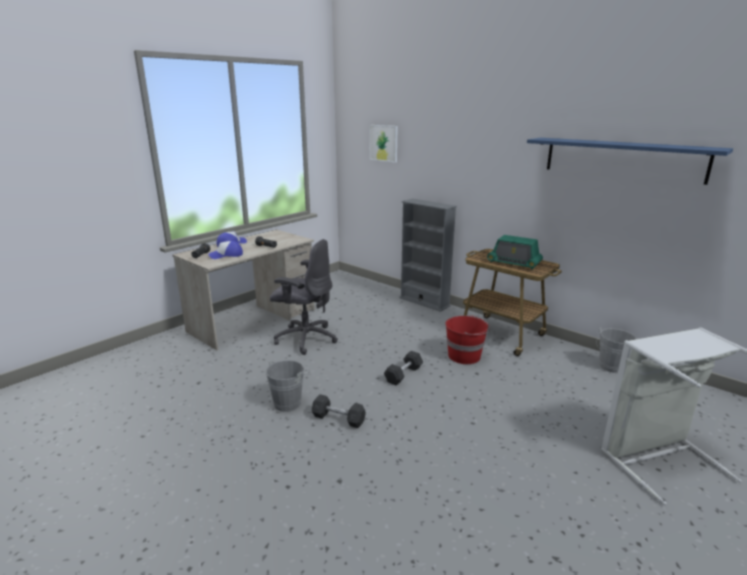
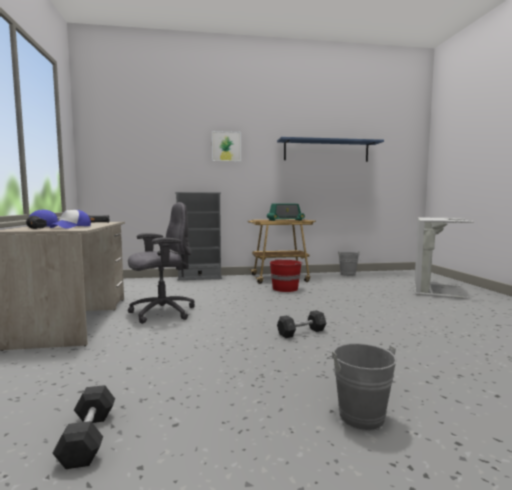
camera: 50 degrees left, 15 degrees down
(290, 402) = (248, 340): grey bucket -> grey bucket (358, 414)
(383, 143) = (139, 148): picture -> picture (226, 146)
(403, 374) = (278, 304): grey dumbbell -> grey dumbbell (88, 438)

